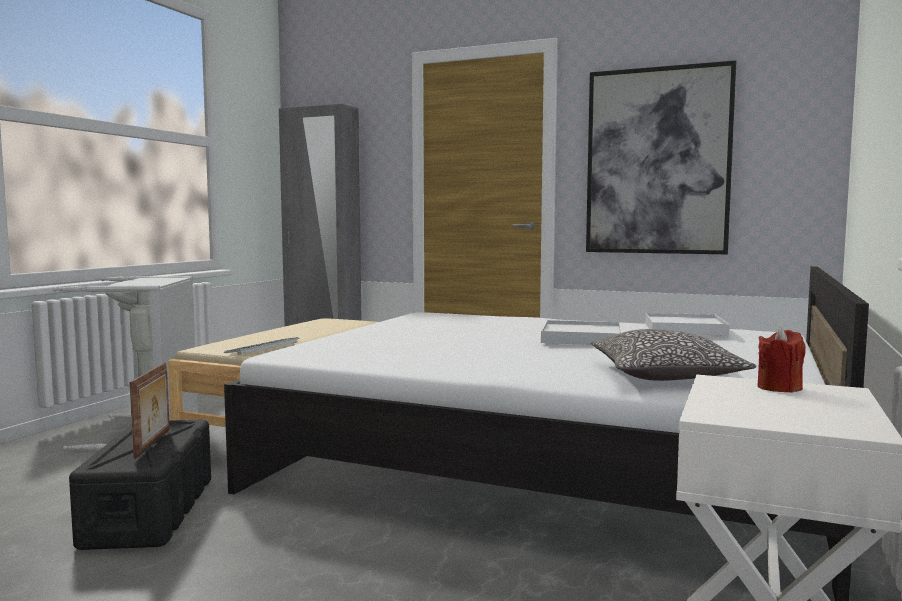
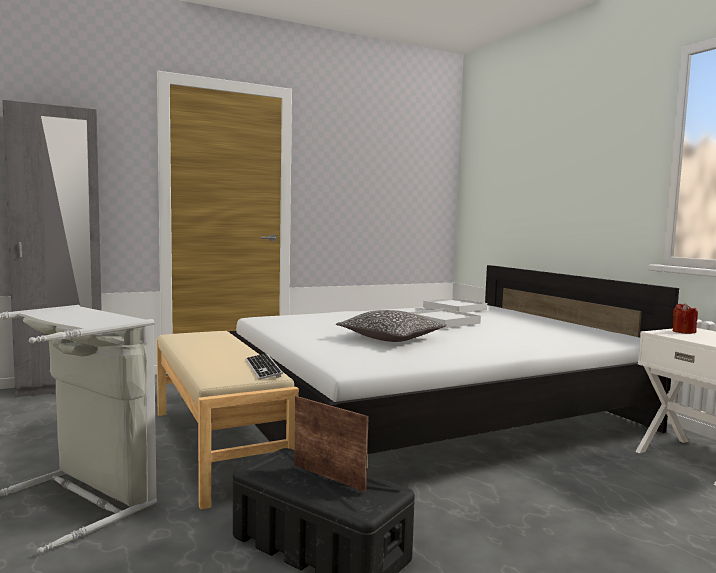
camera: 50 degrees left, 0 degrees up
(658, 161) = (361, 193): picture -> none
(665, 375) = (560, 336): pillow -> pillow (391, 338)

